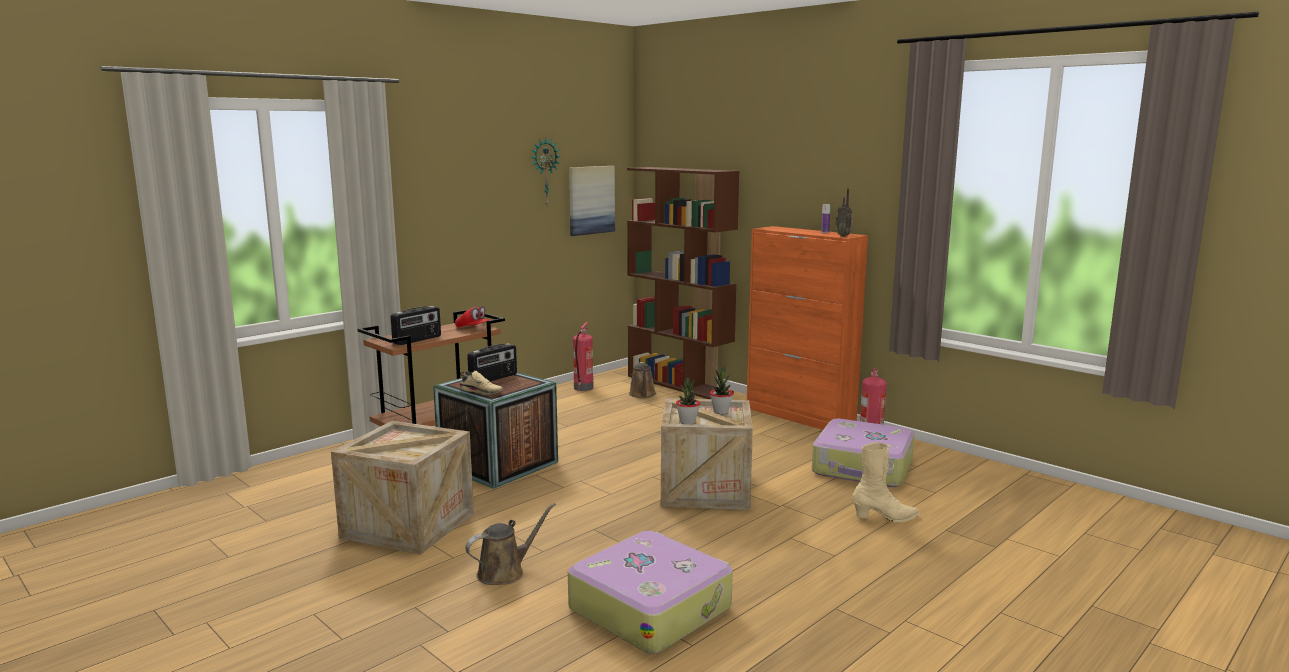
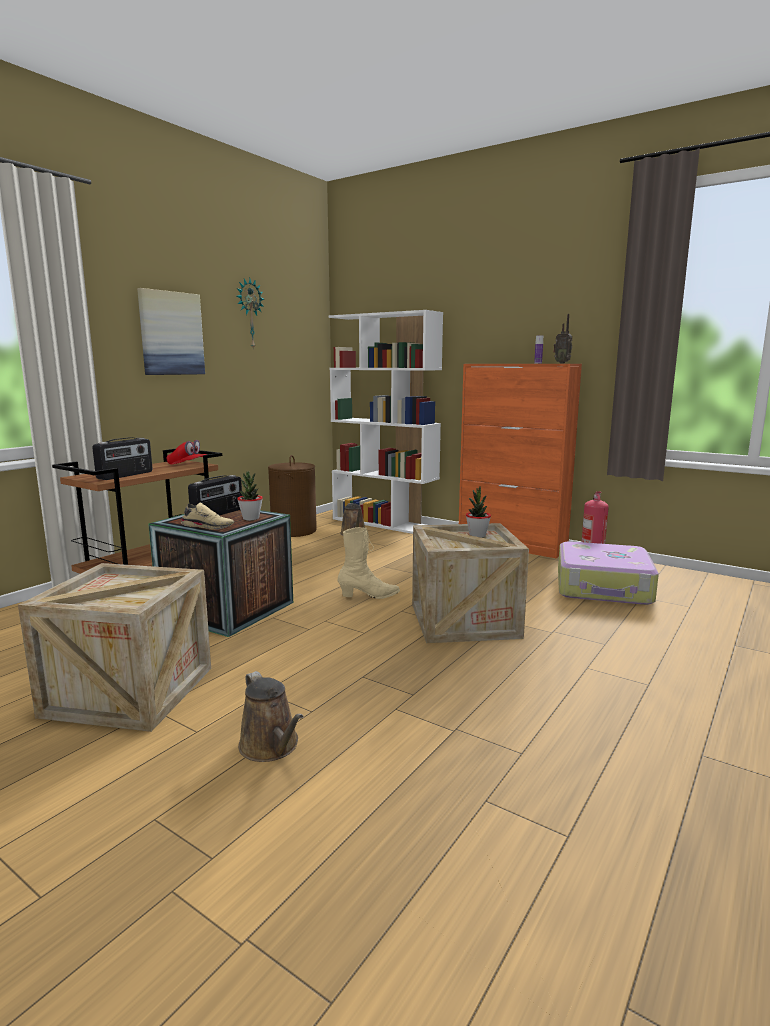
camera: 10 degrees left, 0 degrees up
(505, 572) = (271, 747): brown watering can -> brown watering can turned 105 degrees clockwise
(583, 388) = (294, 531): fire extinguisher -> brown laundry basket
(591, 200) = (293, 348): picture -> picture (171, 333)
(650, 607) = (482, 780): suitcase -> none
(680, 384) = (385, 523): brown bookcase -> white bookcase
(687, 422) = (450, 547): potted plant -> potted plant (251, 518)
(885, 518) = (666, 637): beige boot -> beige boot (369, 596)

